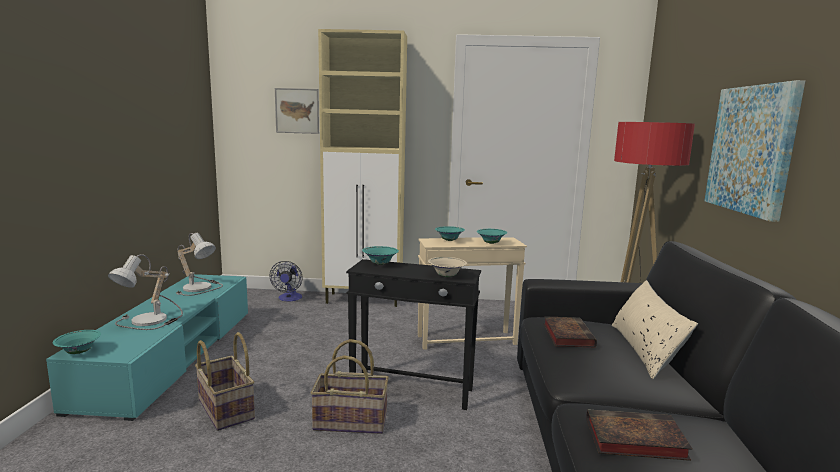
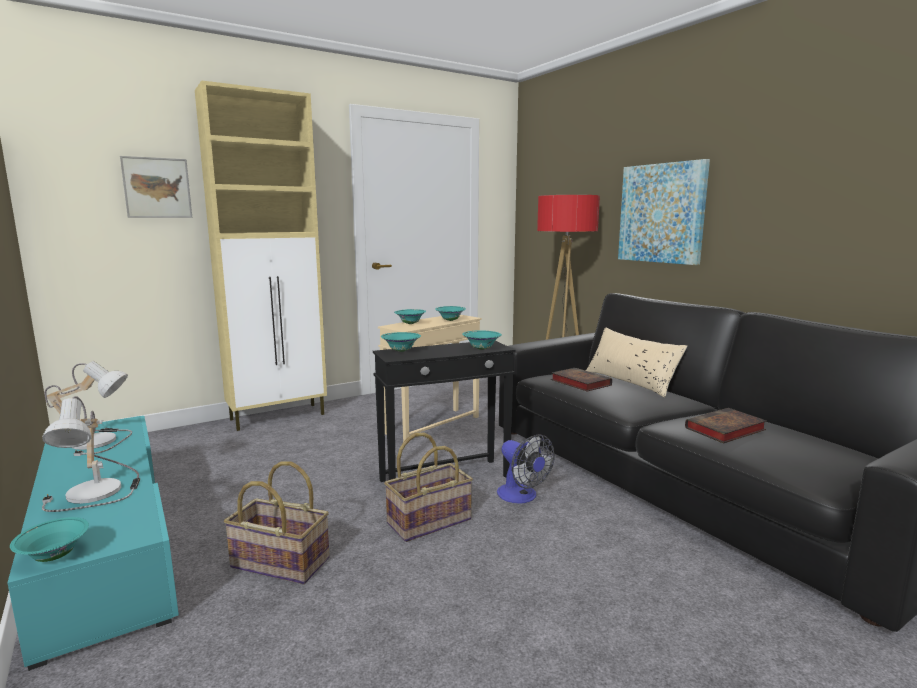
camera: 35 degrees left, 0 degrees up
(289, 299) = (181, 437): fan -> fan (521, 496)
(446, 276) = (481, 349): beige bowl -> turquoise bowl

